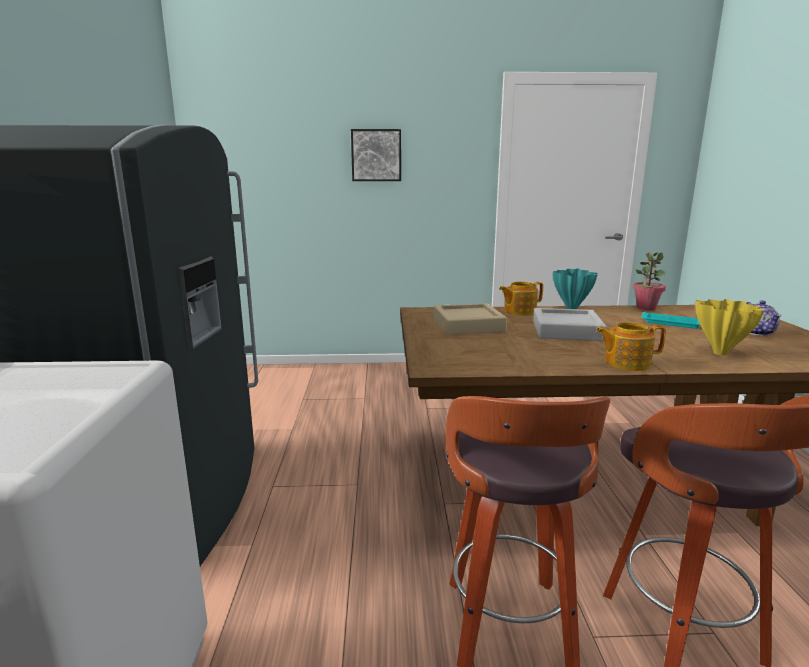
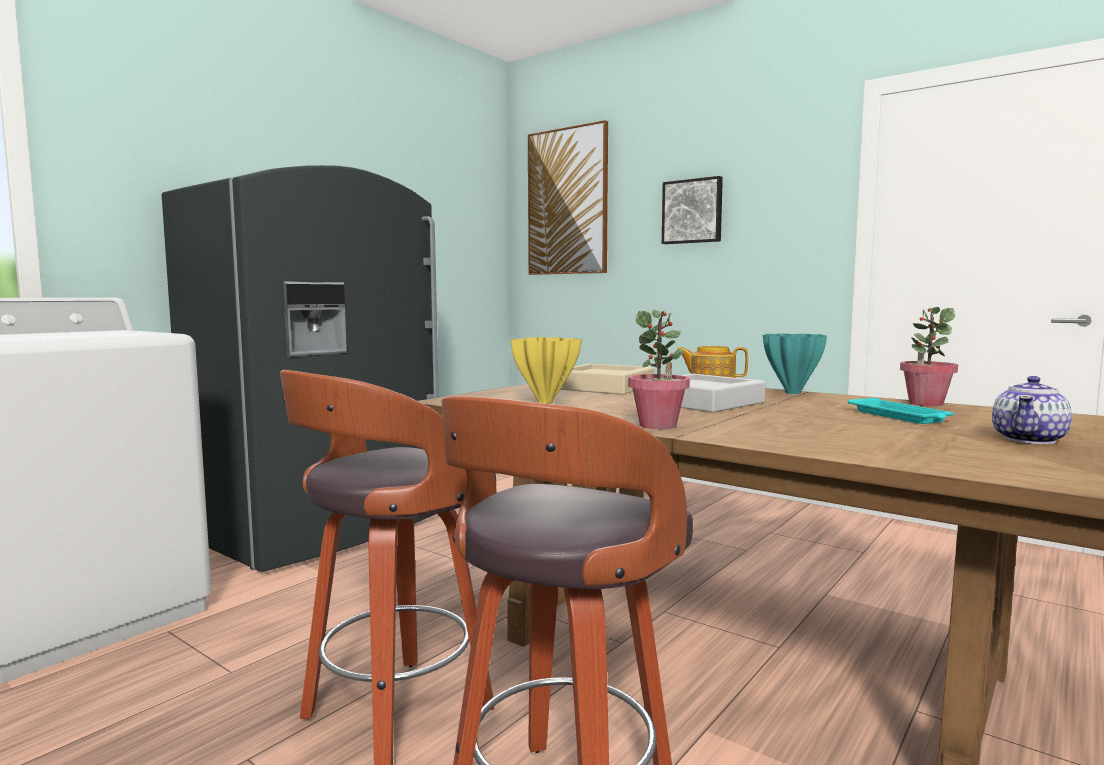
camera: 40 degrees right, 10 degrees down
(249, 136) = (568, 202): none -> picture
(626, 363) = (658, 425): teapot -> potted plant
(721, 353) = (844, 441): yellow vase -> yellow vase (545, 402)

